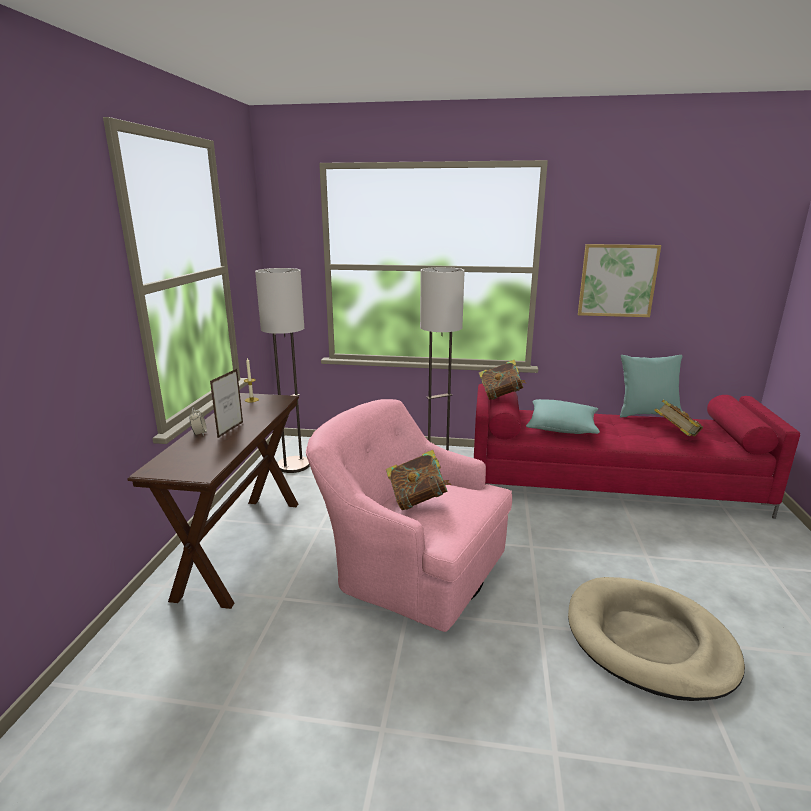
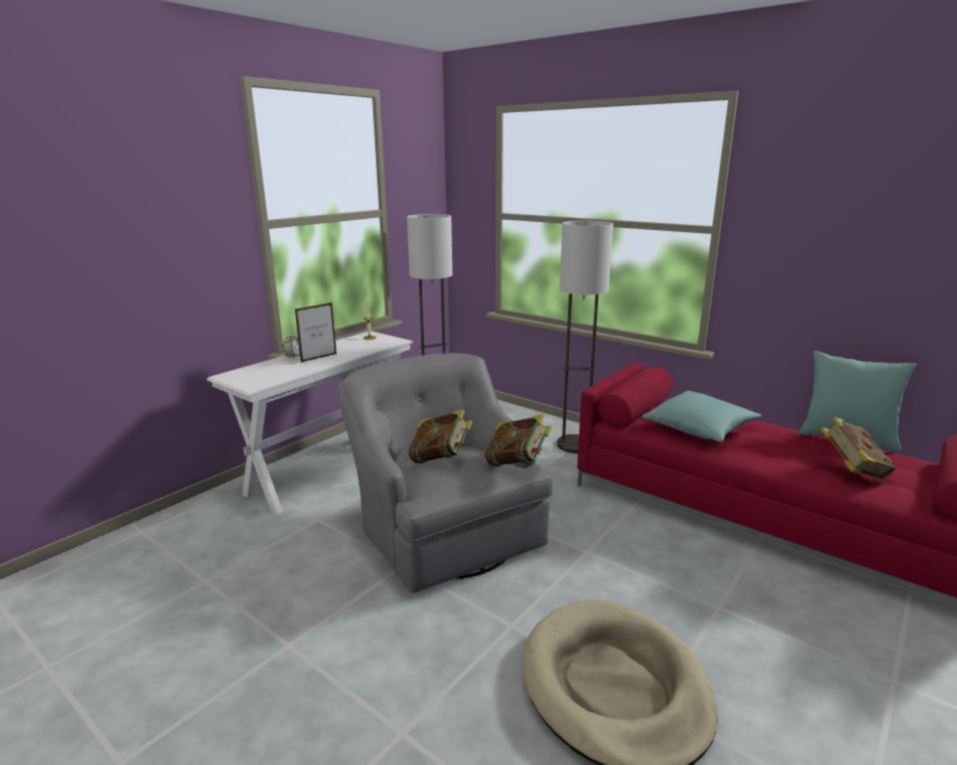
camera: 30 degrees right, 0 degrees up
(242, 546) = (330, 470): brown console table -> white console table
(409, 566) = (445, 529): pink armchair -> grey armchair
(501, 396) = (635, 378): book -> book (517, 463)
(617, 280) = (825, 250): picture -> none

